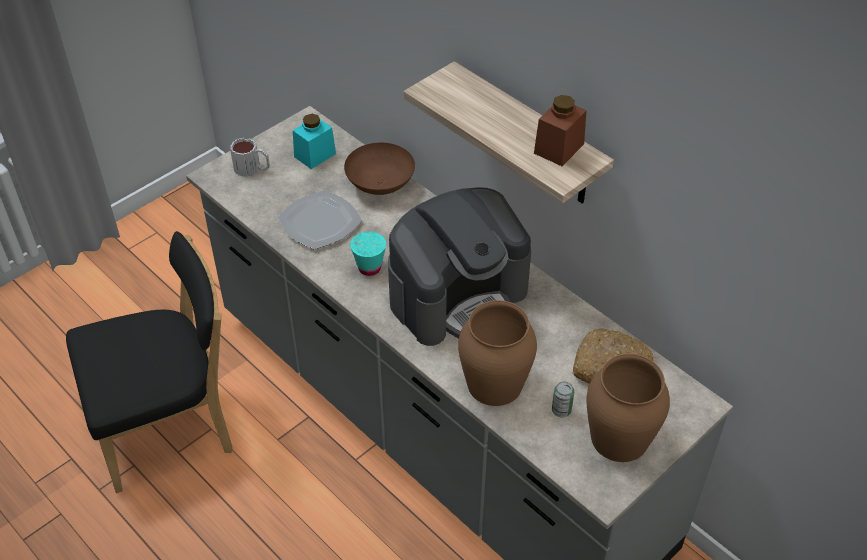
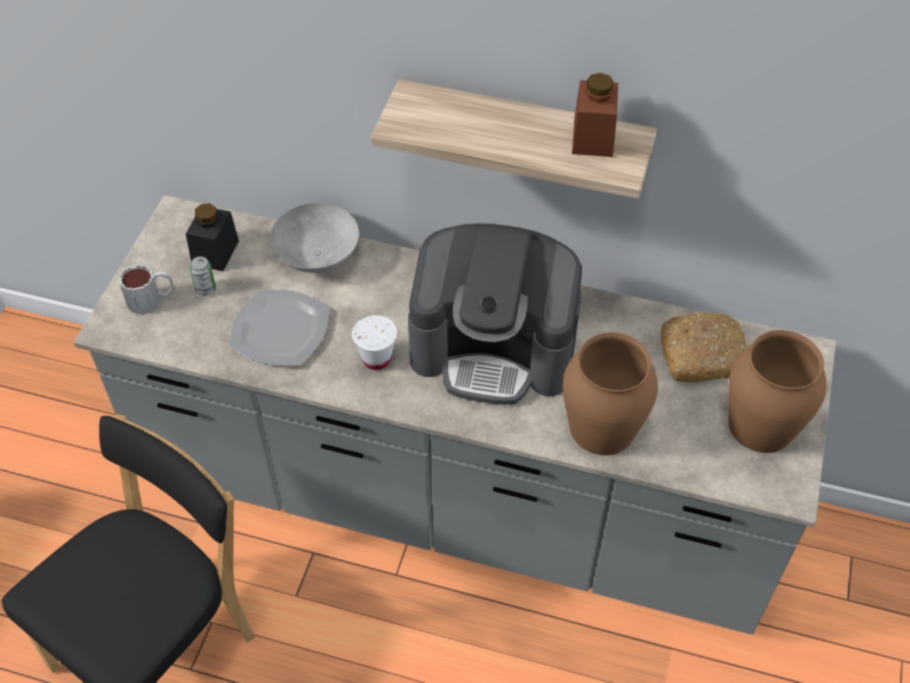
camera: 30 degrees left, 5 degrees up
(315, 155) = (215, 252): turquoise jar -> black jar
(369, 268) = (376, 359): turquoise cup -> white cup
(380, 184) = (317, 256): brown bowl -> grey bowl
(458, 296) = (494, 347): coffee machine -> coffee machine turned 75 degrees clockwise
(561, 410) = (687, 424): can -> can (205, 289)

